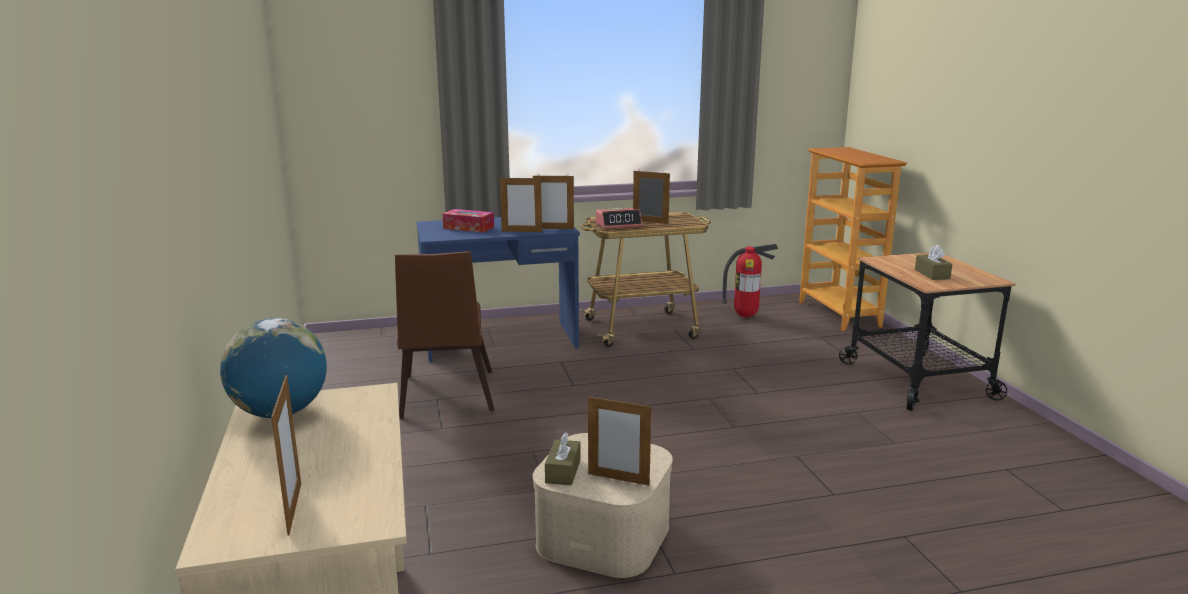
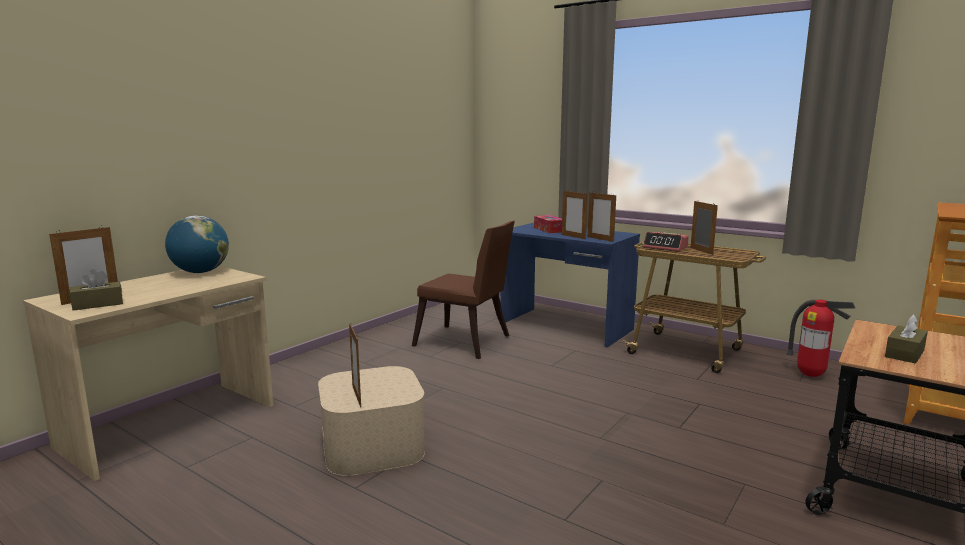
camera: 50 degrees right, 5 degrees down
(445, 397) = (466, 343): brown chair -> brown chair turned 105 degrees counterclockwise
(563, 471) = (346, 379): brown tissue box -> brown tissue box (98, 304)

